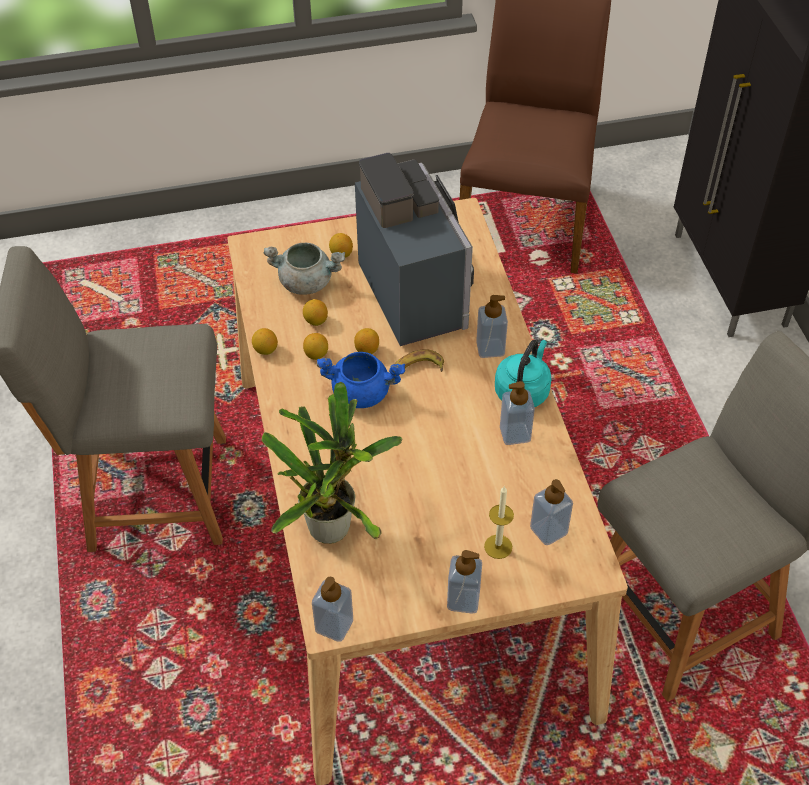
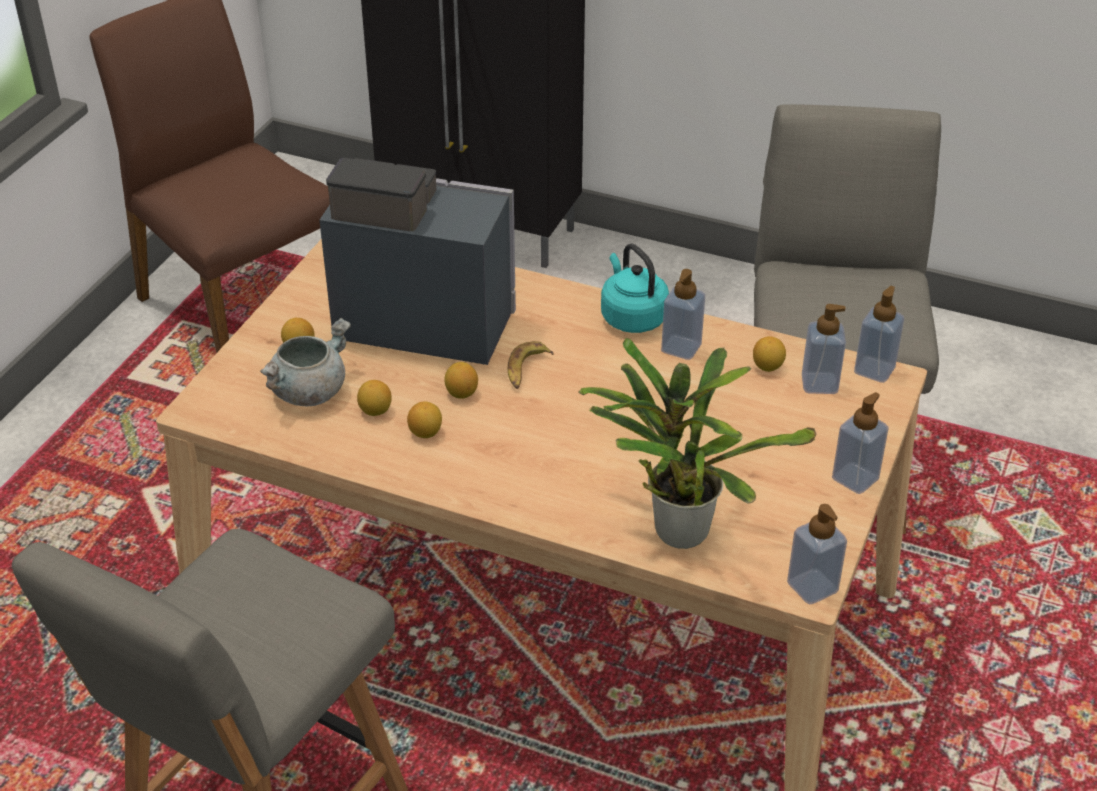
camera: 55 degrees left, 10 degrees down
(265, 350) = (374, 468): lemon -> lemon (767, 367)
(362, 393) = (518, 424): blue cooking pot -> none
(490, 348) = (554, 311): soap dispenser -> soap dispenser (874, 370)
(498, 546) = (810, 425): candle -> none

